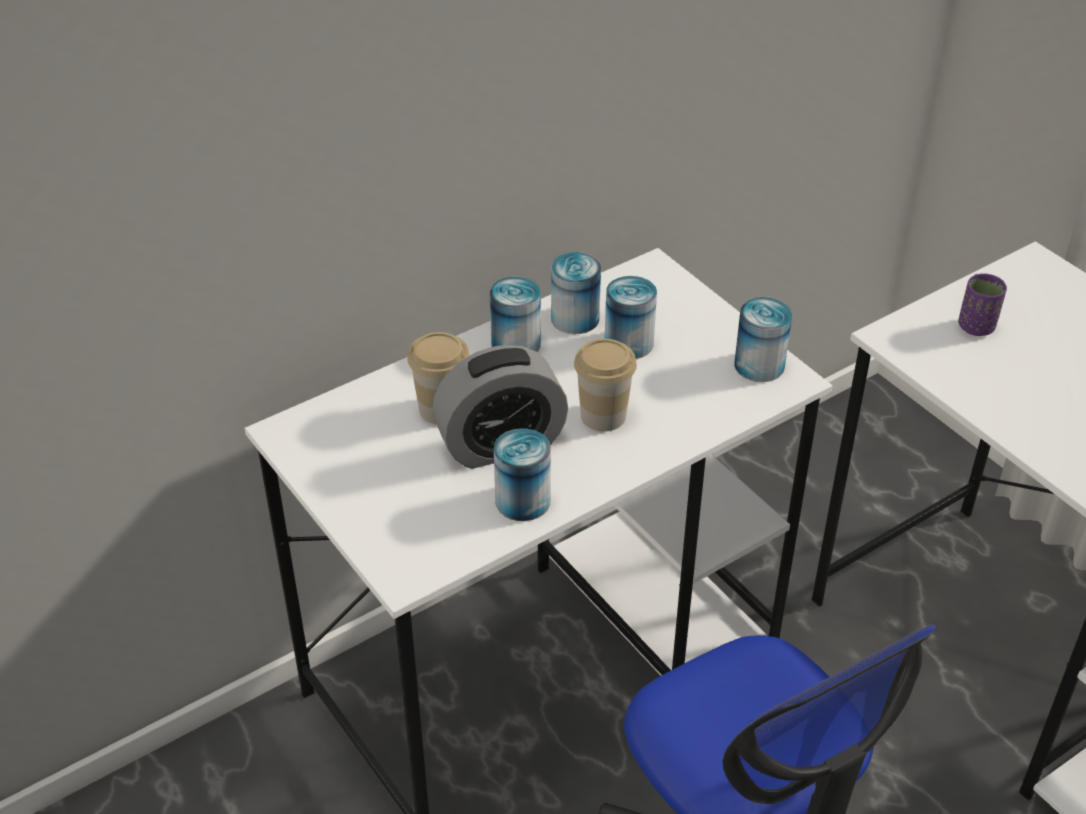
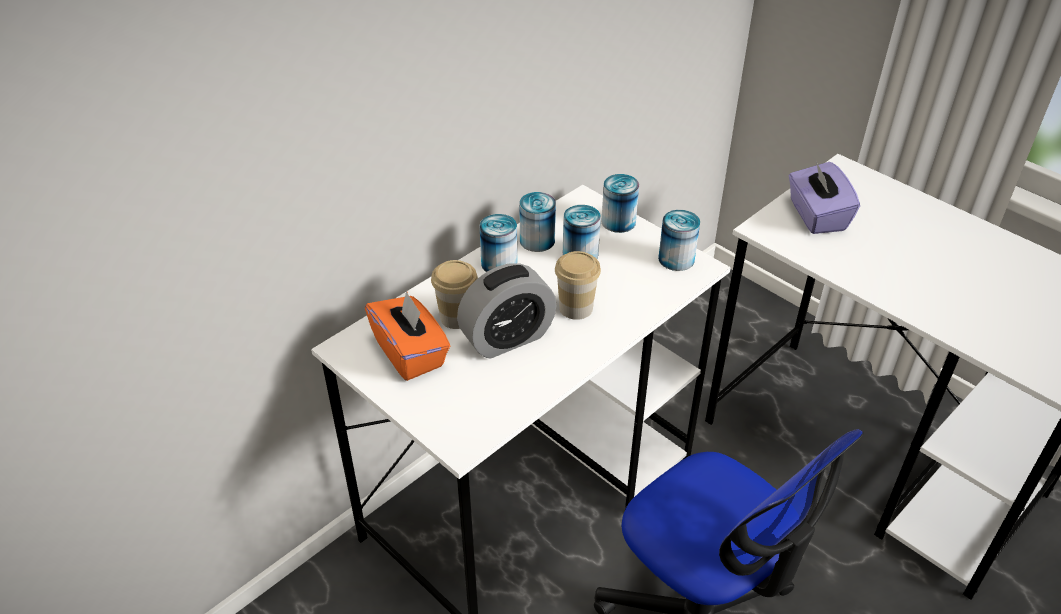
camera: 10 degrees left, 0 degrees up
(369, 449) = (410, 353): none -> orange tissue box
(522, 501) = (534, 377): can -> can (618, 222)
(976, 327) = (816, 216): purple cup -> purple tissue box

